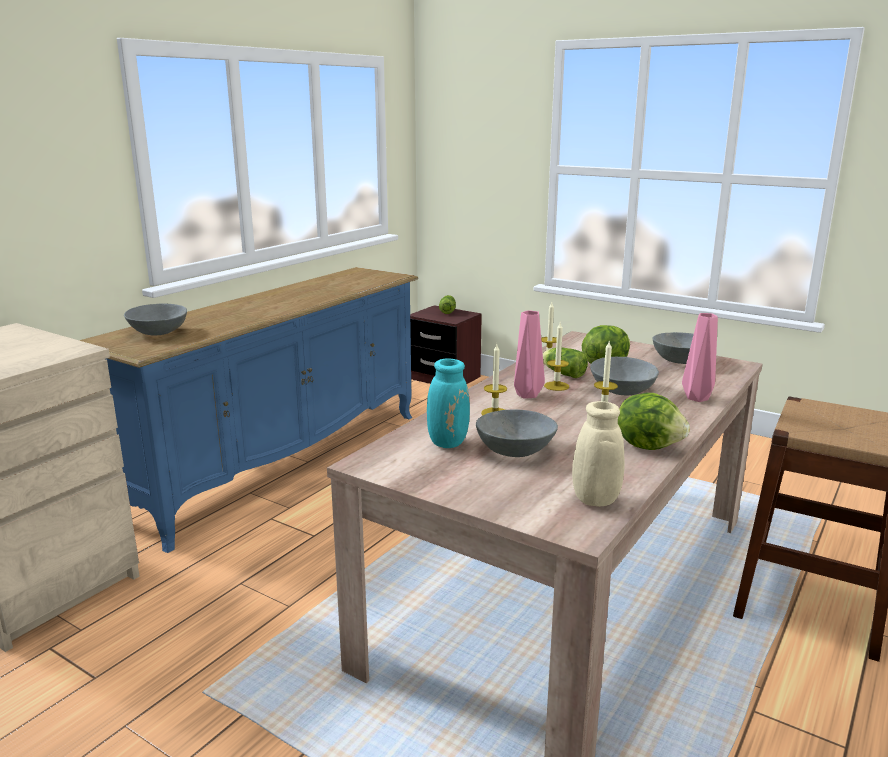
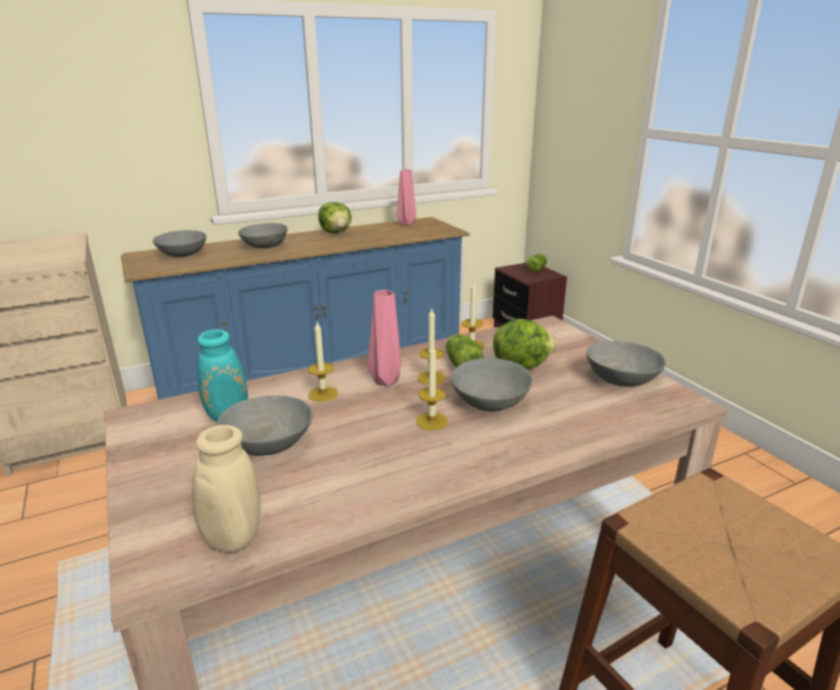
camera: 30 degrees right, 5 degrees up
(237, 312) = (265, 246): none -> grey bowl
(648, 445) = (404, 485): lettuce -> lettuce (336, 232)
(695, 398) = (561, 436): pink vase -> pink vase (406, 224)

